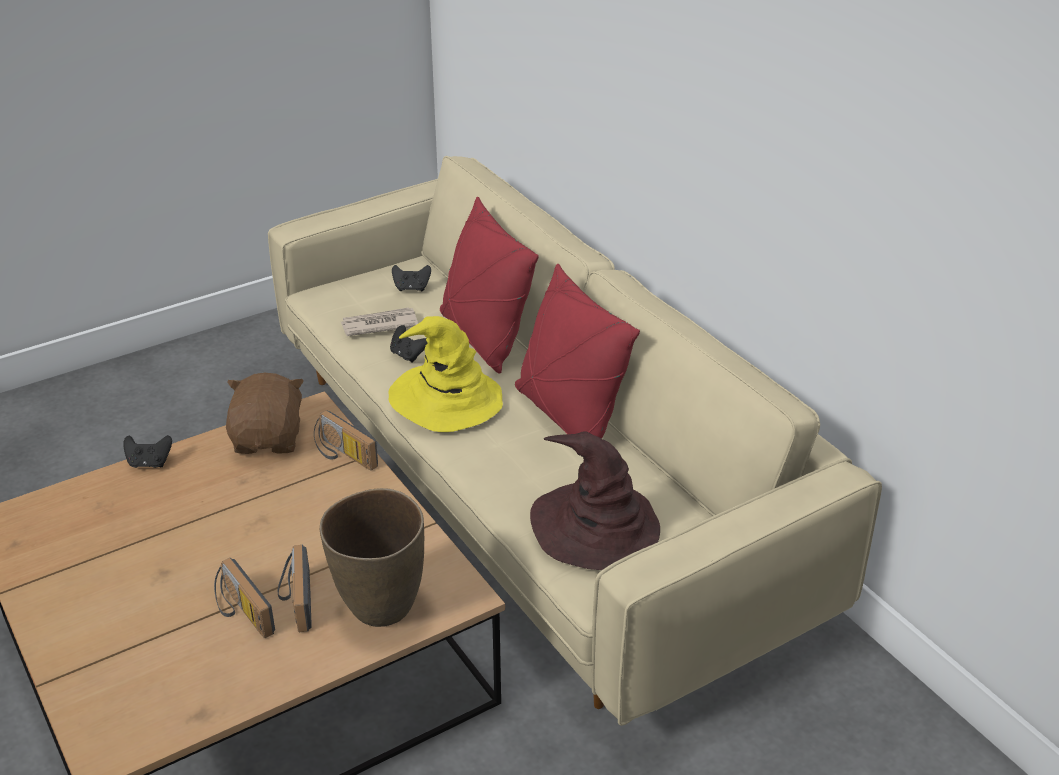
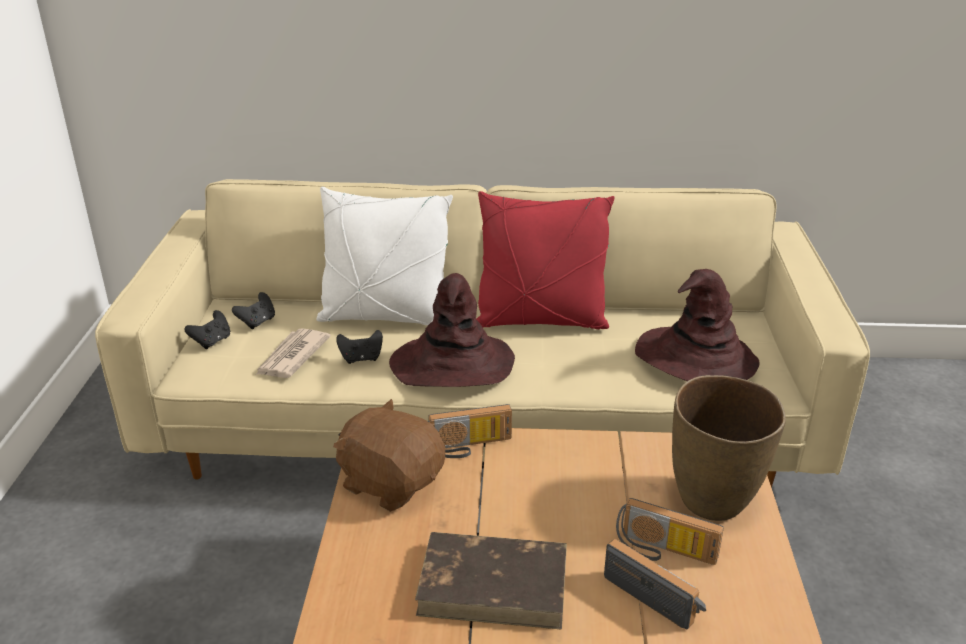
camera: 55 degrees left, 5 degrees down
(149, 463) = (335, 583): black game controller -> black game controller (212, 341)
(197, 531) = (495, 584): none -> brown book
(240, 612) = (656, 595): radio -> radio turned 135 degrees counterclockwise
(444, 400) = (452, 365): yellow hat -> brown hat
(484, 338) = (385, 317): red pillow -> white pillow

